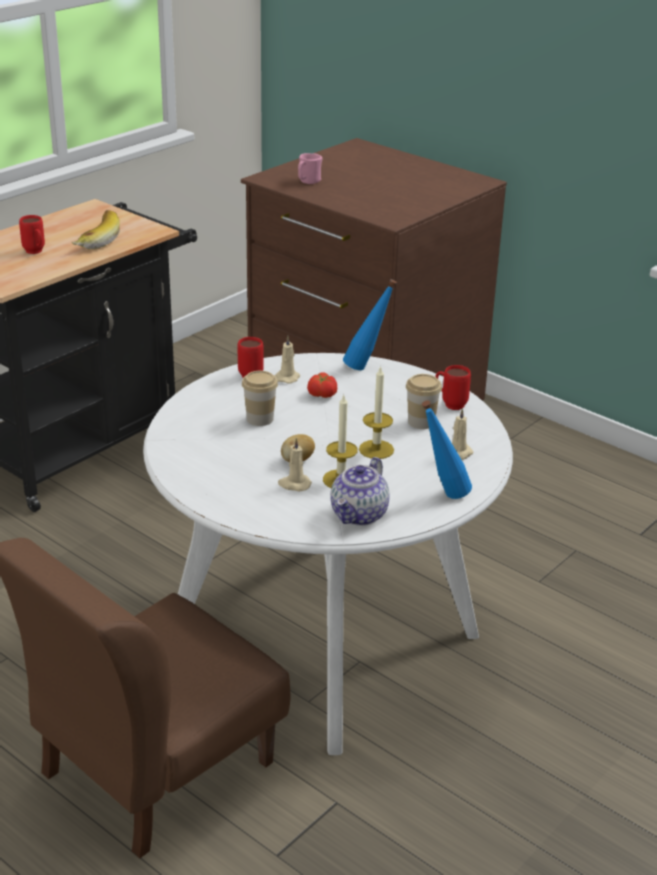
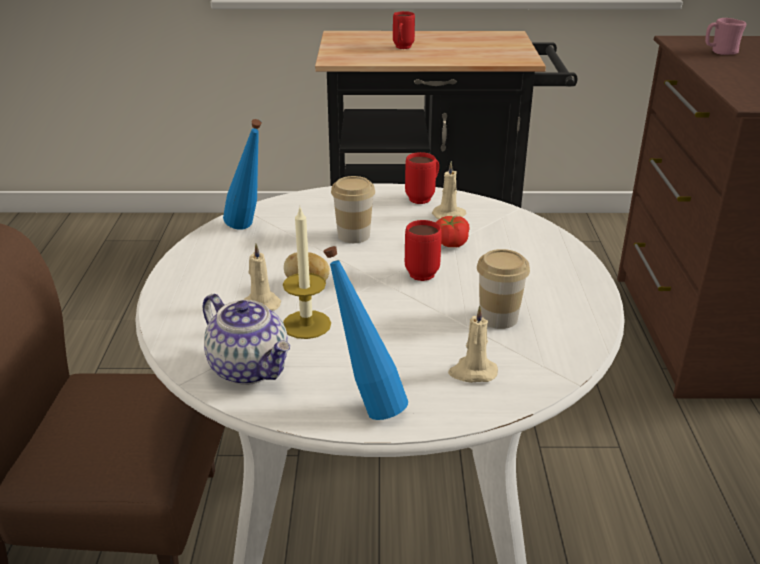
camera: 50 degrees right, 0 degrees up
(95, 240) = (462, 53): banana -> none
(359, 515) = (250, 368): teapot -> teapot turned 120 degrees counterclockwise
(367, 367) = (545, 241): blue bottle -> blue bottle (249, 229)
(376, 449) = (397, 317): candle -> none
(450, 404) = (568, 317): red mug -> red mug (421, 271)

